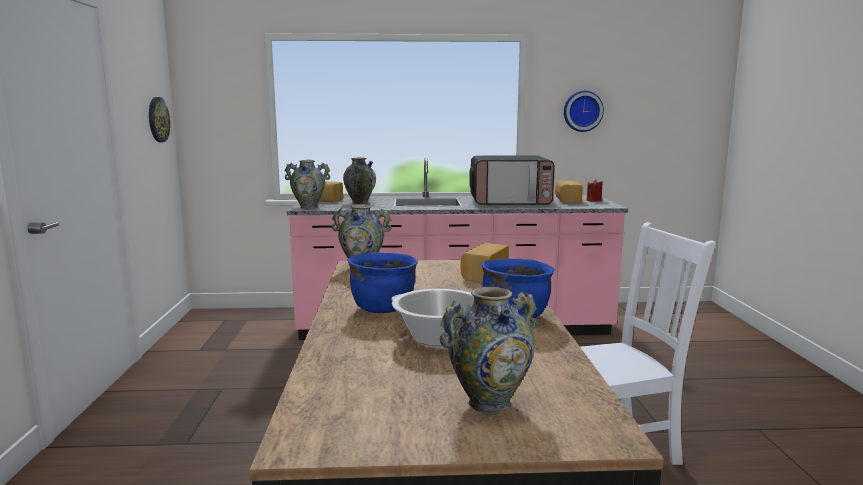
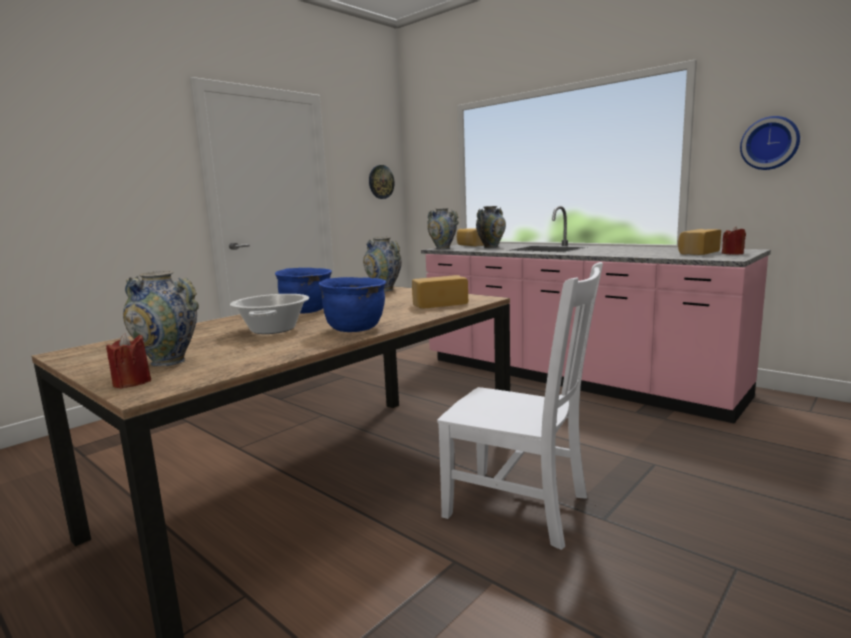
camera: 45 degrees right, 0 degrees up
(510, 202) = (624, 251): microwave -> none
(557, 435) = (132, 383): none -> red candle

